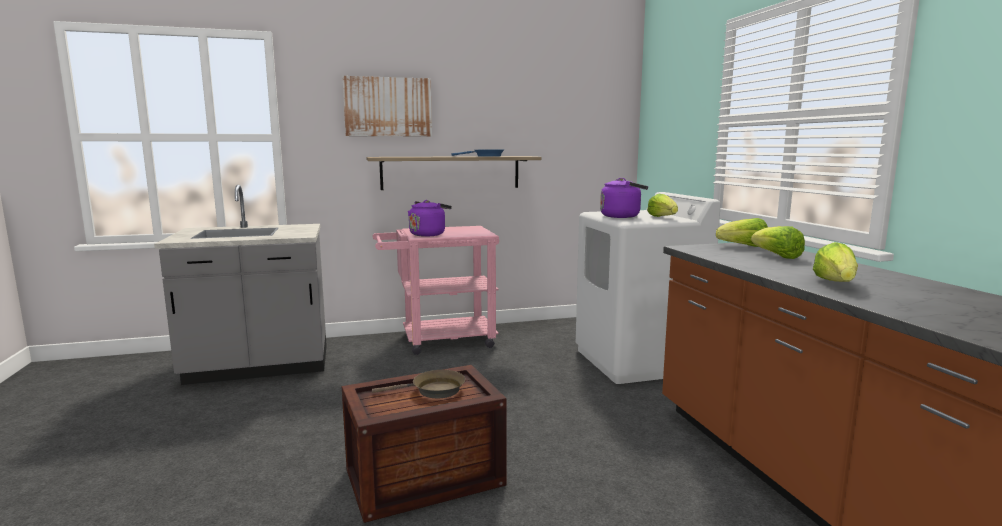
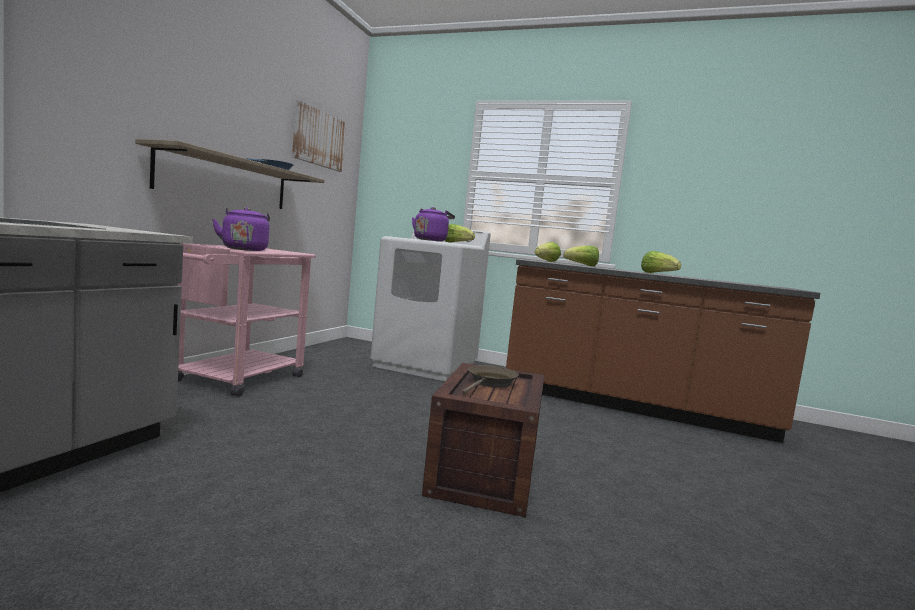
camera: 55 degrees left, 5 degrees down
(388, 107) = (166, 80): picture -> picture (318, 138)

